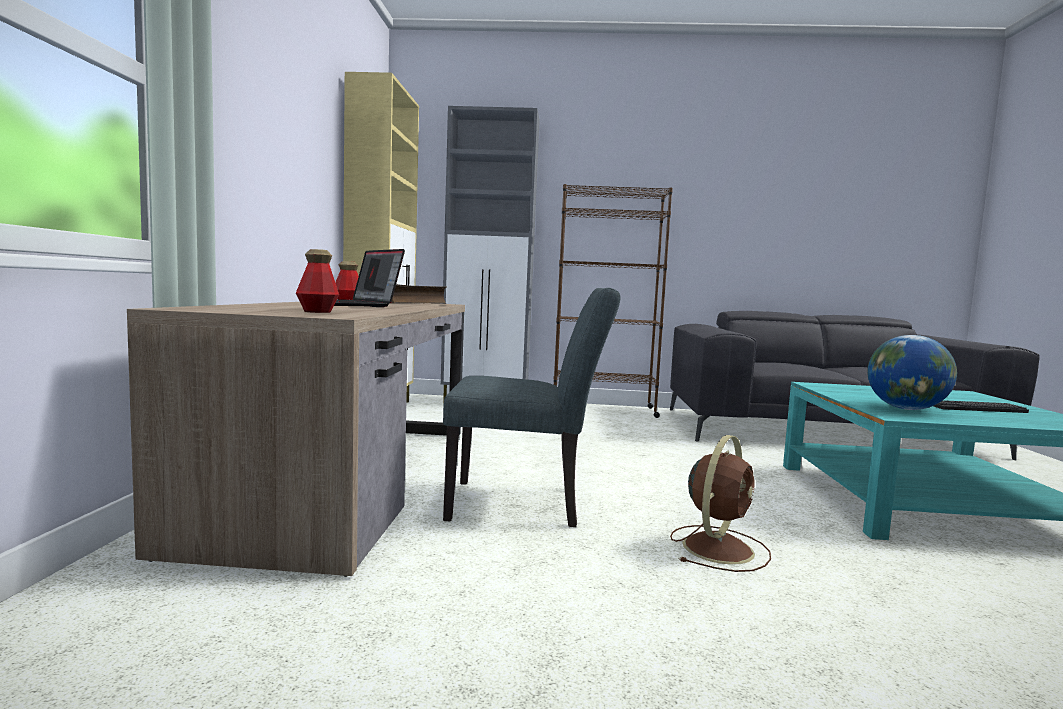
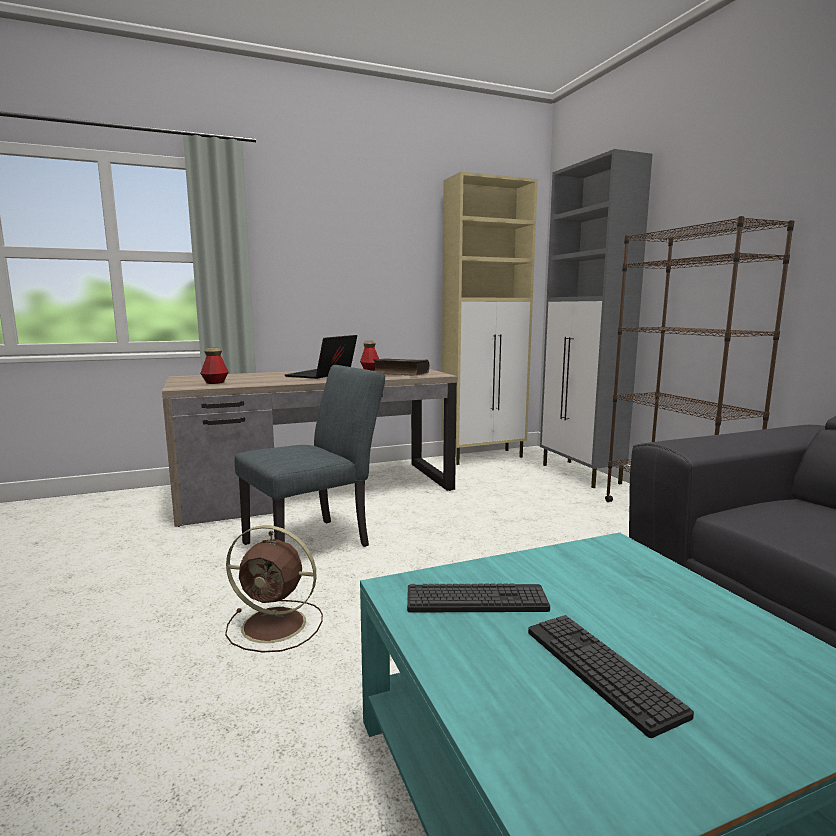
camera: 65 degrees right, 5 degrees up
(526, 504) = (315, 542): grey chair -> grey chair turned 105 degrees counterclockwise
(906, 409) = (476, 600): globe -> keyboard

